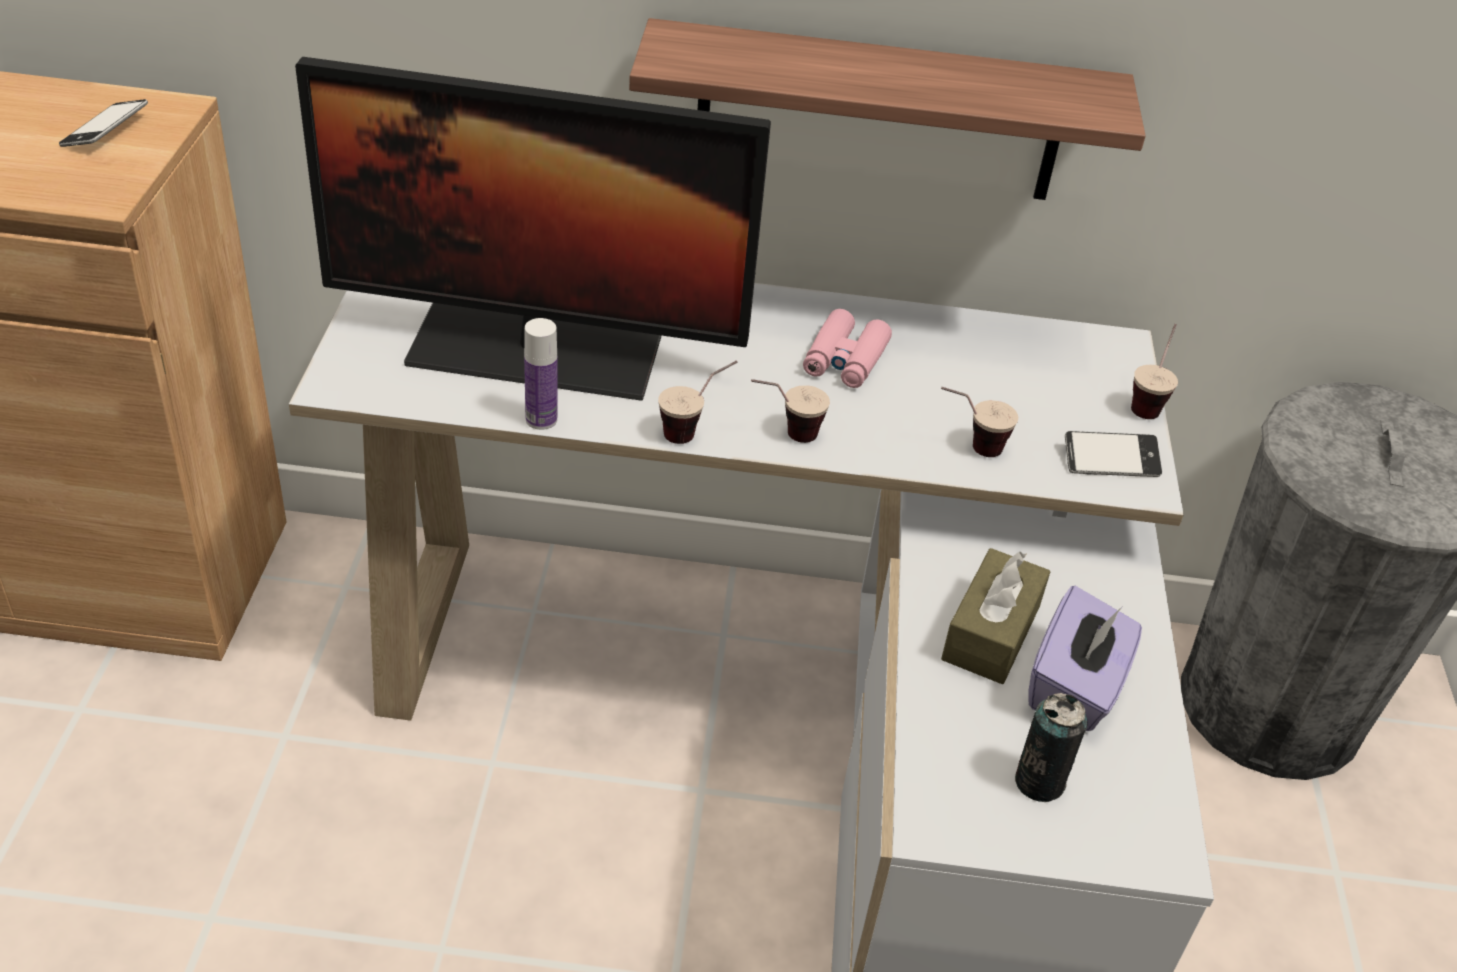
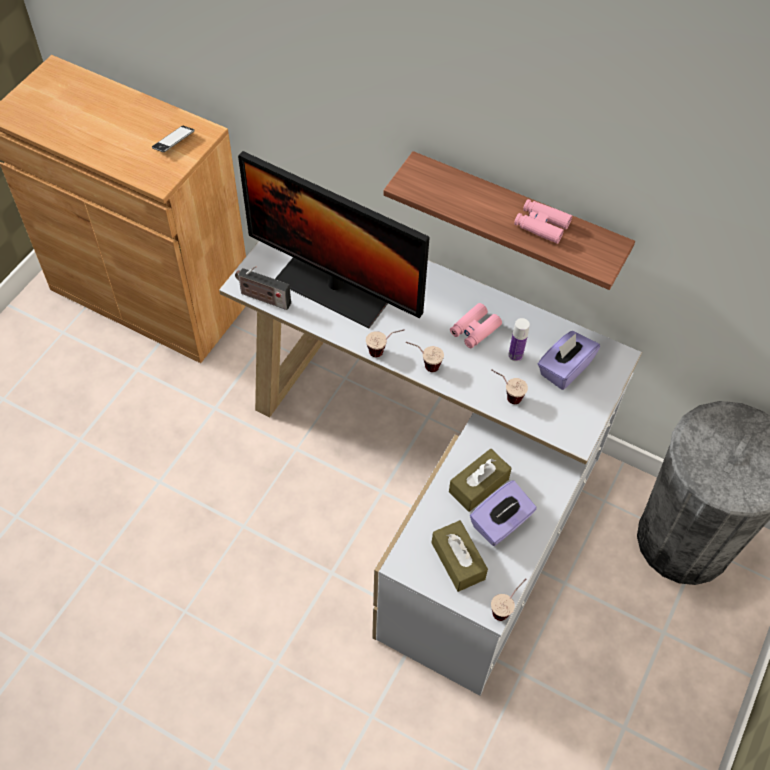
camera: 25 degrees right, 15 degrees up
(394, 397) = (263, 298): none -> radio
(541, 419) = (320, 327): bottle -> bottle (515, 355)
(960, 78) = (541, 225): none -> pink binoculars
(1039, 782) = (458, 561): can -> brown tissue box
(1042, 383) = (564, 369): none -> purple tissue box
(1110, 461) = (570, 422): phone -> none
(1148, 401) = (611, 394): cup -> cup (506, 607)

